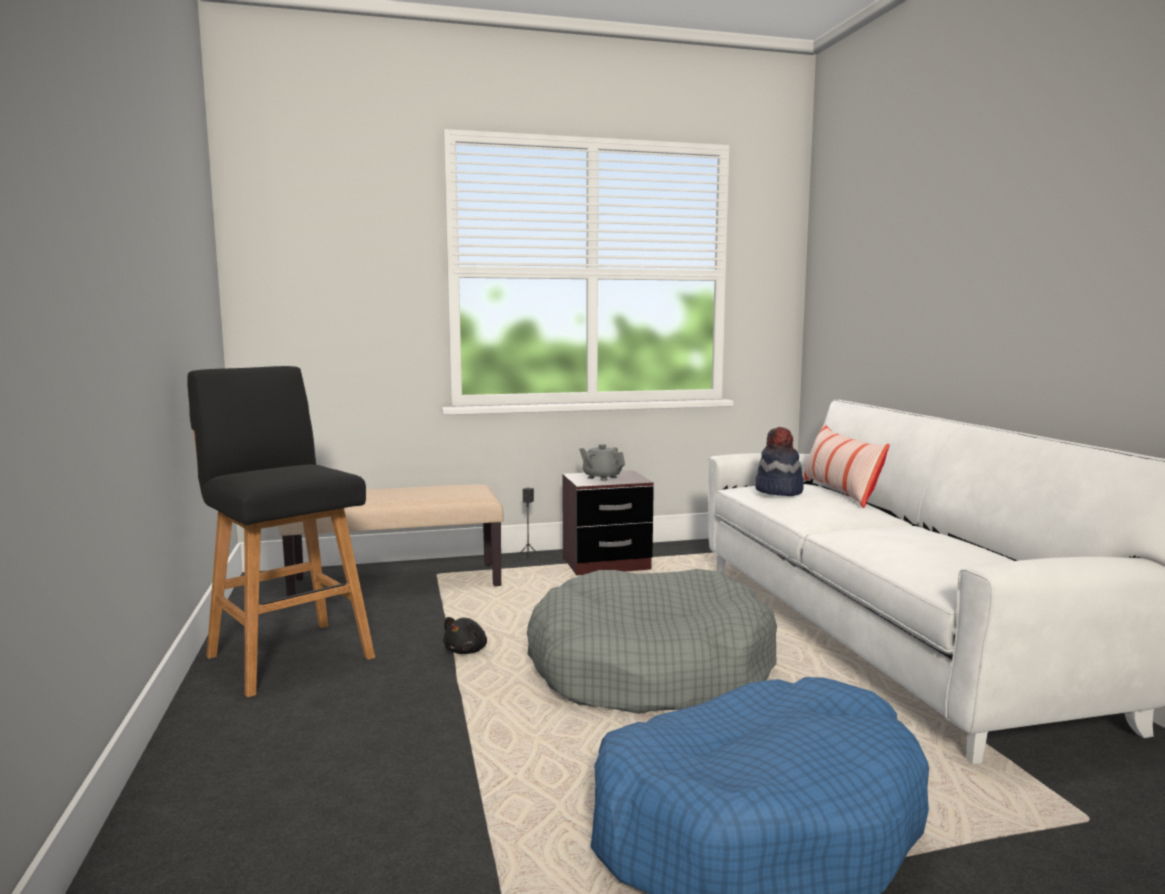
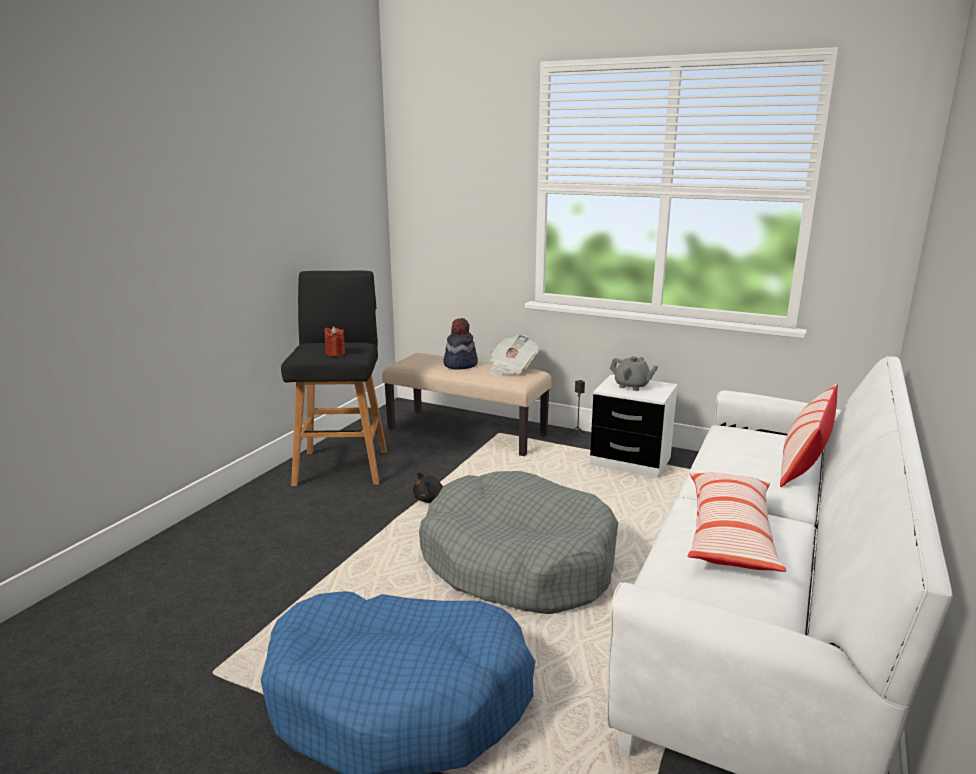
camera: 40 degrees right, 10 degrees up
(307, 473) = (335, 353): none -> red candle
(452, 486) = (511, 369): none -> newspaper
(602, 477) = (632, 386): grey teapot -> grey teapot turned 135 degrees clockwise
(606, 564) = (630, 462): brown nightstand -> white nightstand
(778, 491) = (738, 443): hat -> hat (460, 364)
(906, 539) = (729, 534): none -> pillow

